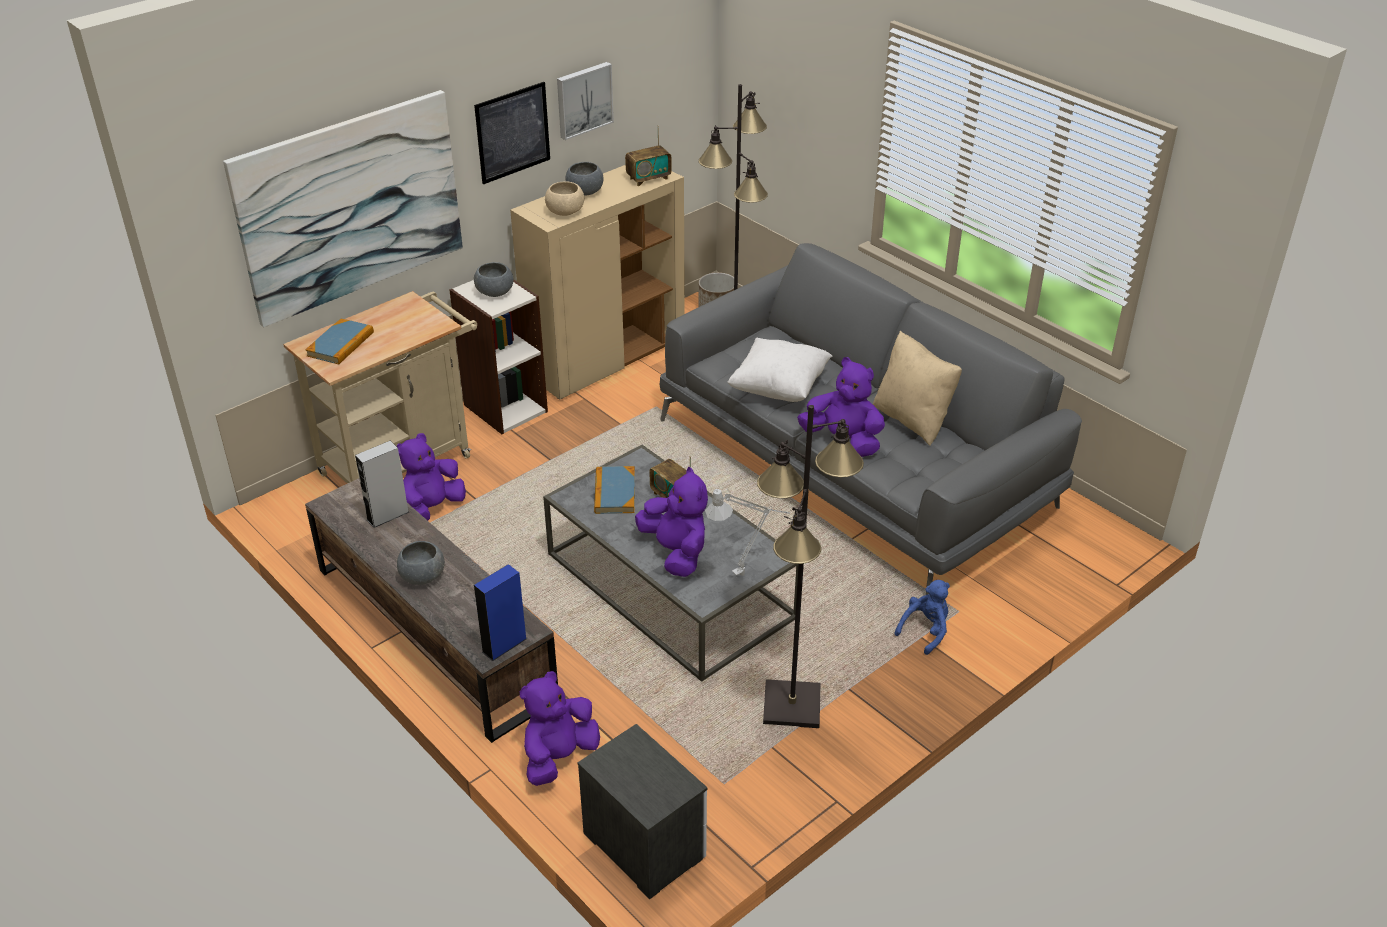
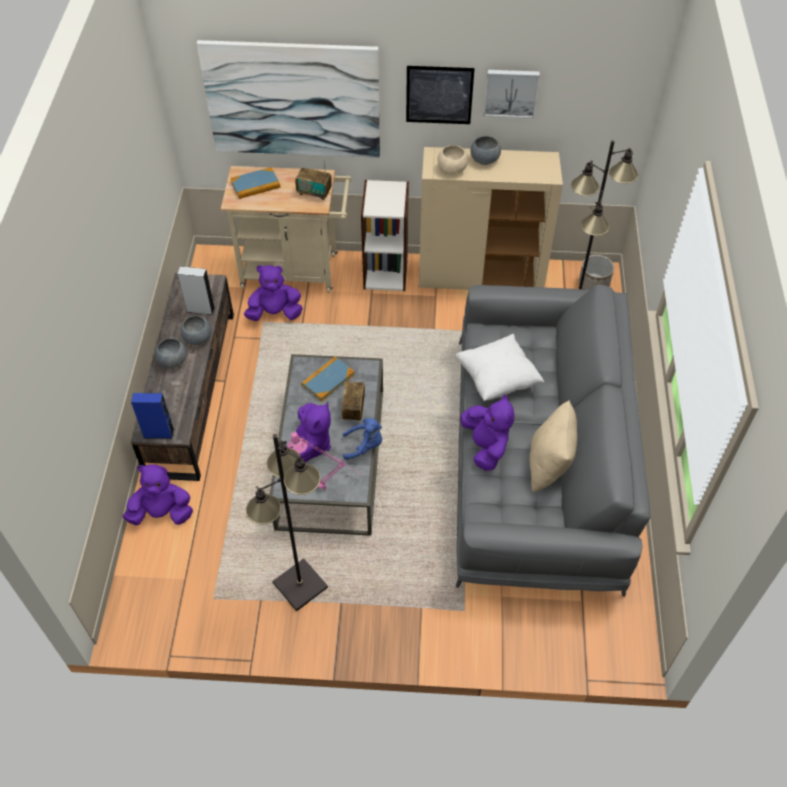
camera: 45 degrees right, 15 degrees up
(494, 292) = (385, 198): grey bowl -> grey bowl (197, 338)
(643, 844) = (140, 595): nightstand -> none
(648, 178) = (537, 172): radio -> radio (314, 192)
(747, 573) = (329, 490): grey table lamp -> pink table lamp
(925, 631) = (428, 605): blue plush toy -> blue plush toy (364, 446)

